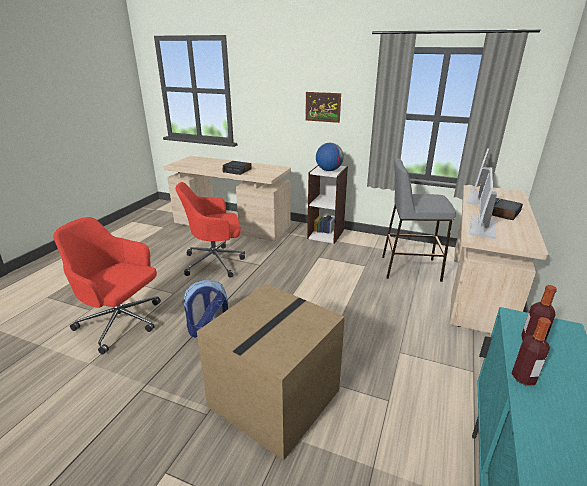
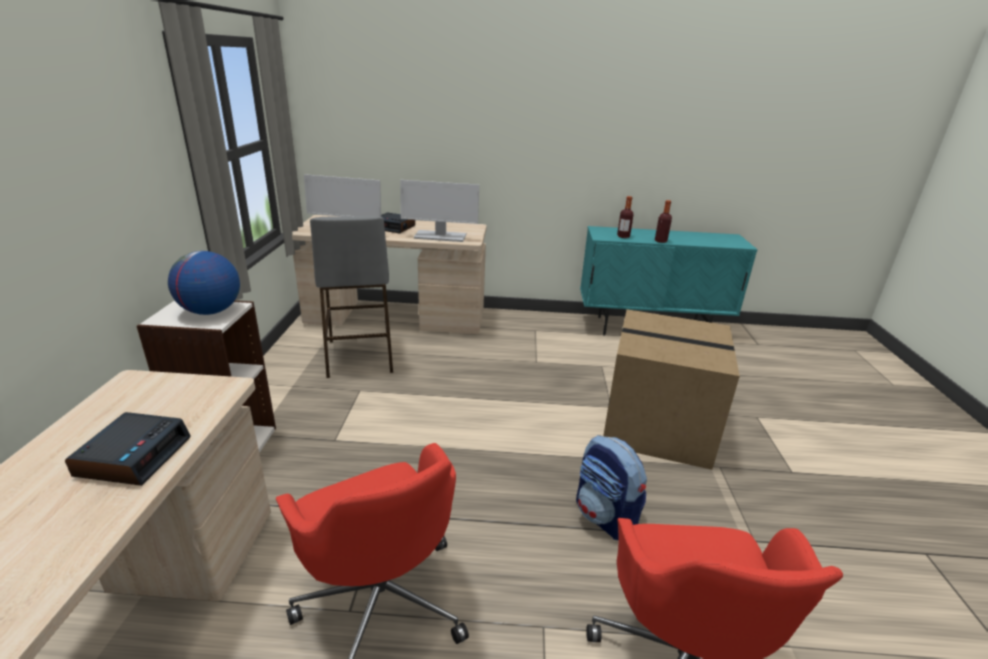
camera: 110 degrees left, 0 degrees up
(323, 107) = (87, 188): picture -> none

